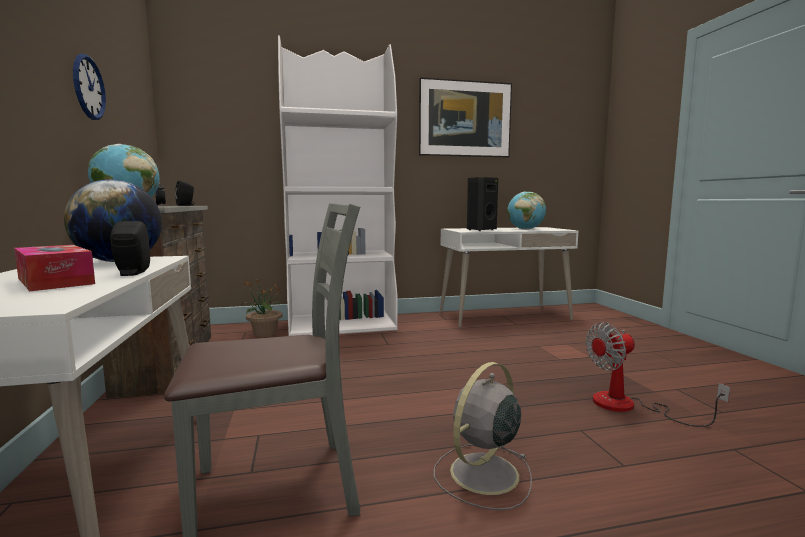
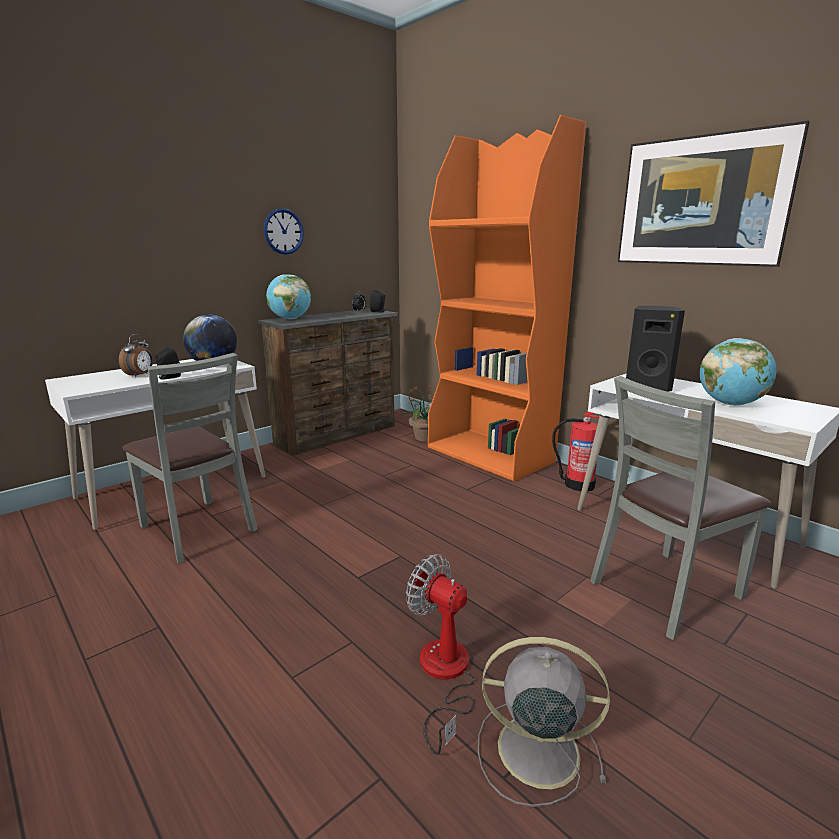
camera: 60 degrees right, 10 degrees up
(55, 281) = (140, 375): tissue box -> alarm clock
(342, 325) = (491, 455): white bookcase -> orange bookcase
(426, 319) = (578, 484): none -> fire extinguisher
(482, 474) = (242, 598): grey fan -> grey fan (534, 749)
(563, 336) = (665, 591): none -> grey chair

